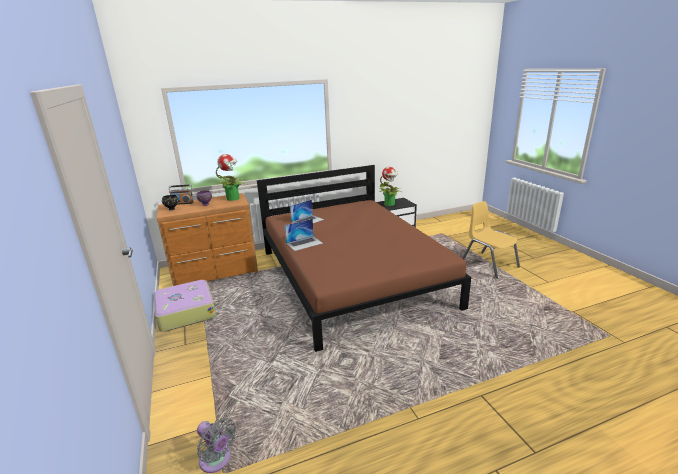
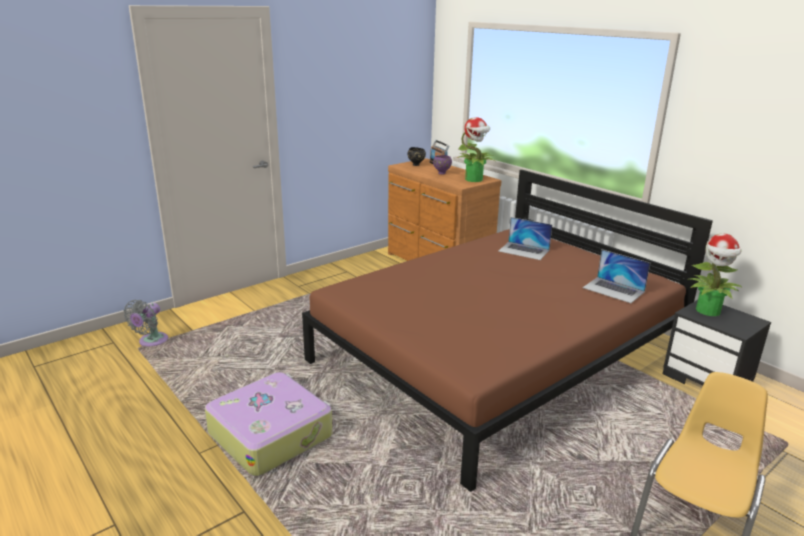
camera: 70 degrees right, 0 degrees up
(185, 312) = (351, 271): suitcase -> suitcase (271, 433)
(304, 243) = (444, 261): laptop -> laptop (613, 290)

